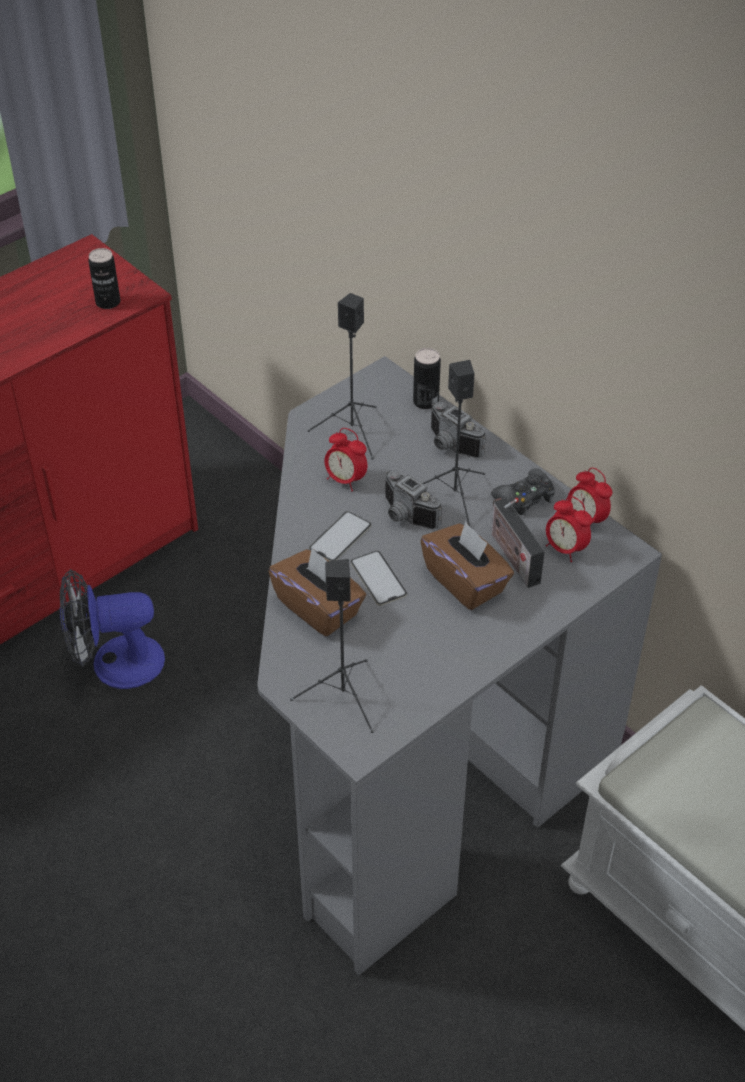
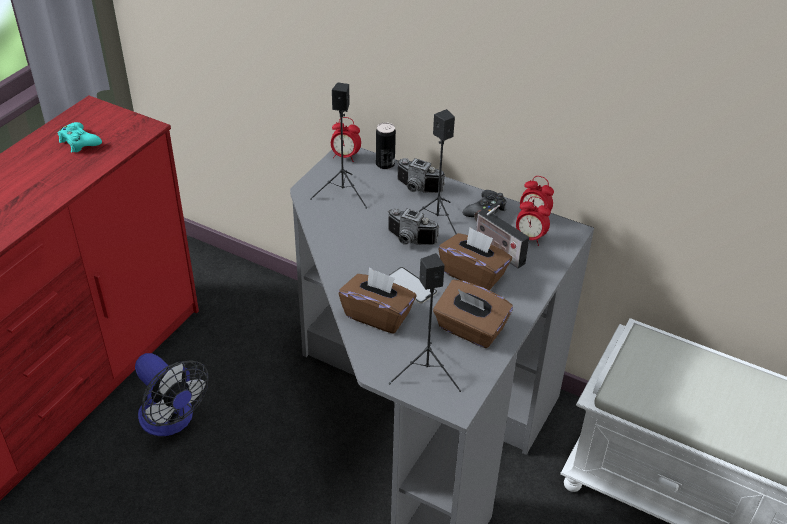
camera: 20 degrees left, 5 degrees down
(54, 298) = (79, 142): none -> turquoise game controller
(108, 302) = (123, 138): can -> none
(115, 664) = (172, 420): fan -> fan turned 105 degrees counterclockwise
(340, 537) = (369, 264): phone -> none
(345, 480) = (354, 225): alarm clock -> alarm clock (345, 156)
(424, 655) = (470, 329): none -> brown tissue box

